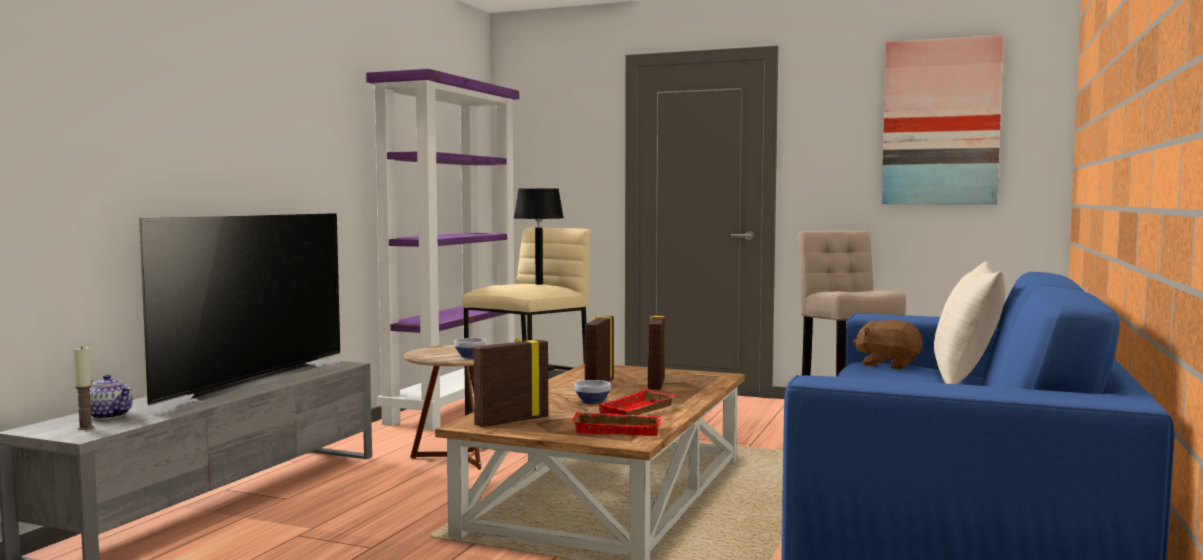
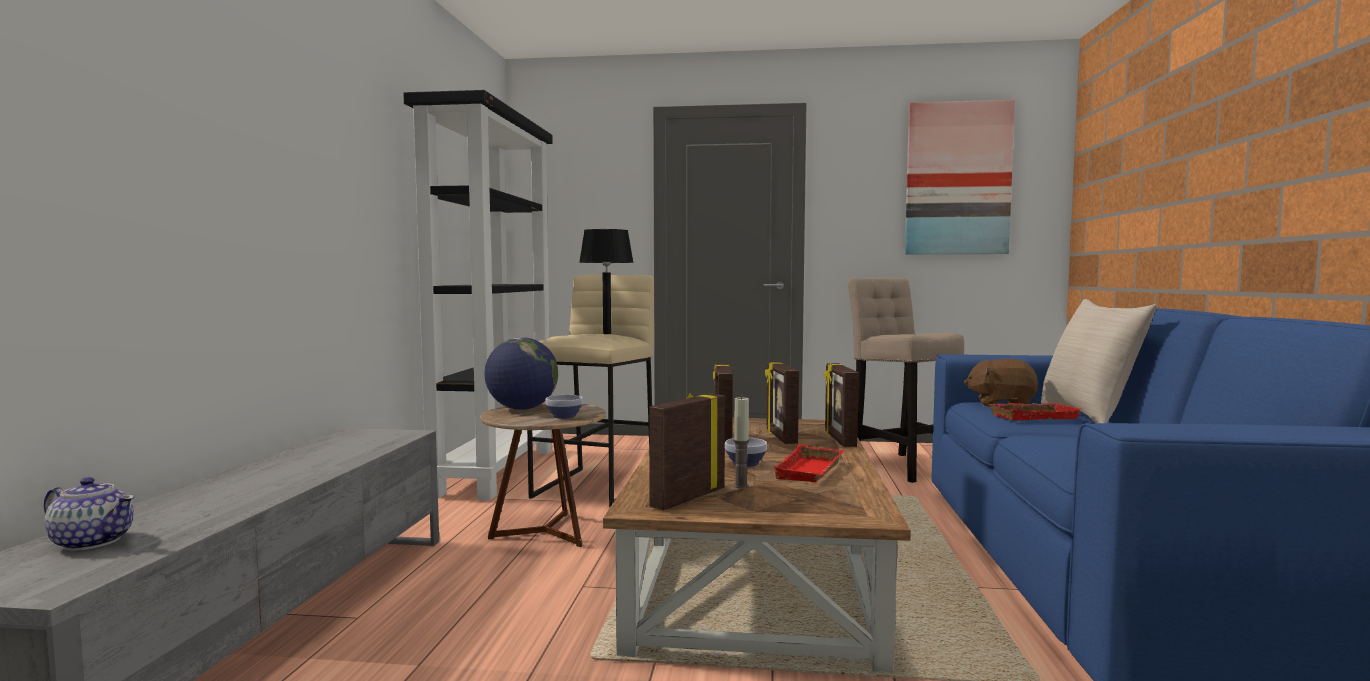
camera: 15 degrees left, 0 degrees up
(85, 428) = (55, 571): candle -> candle (741, 486)
(248, 381) = (291, 465): television -> none
(444, 349) = (522, 409): none -> globe
(452, 408) = (495, 471): purple bookcase -> black bookcase
(618, 429) = (828, 499): red tray -> red tray (1032, 416)
(705, 389) = (839, 439): none -> picture frame

